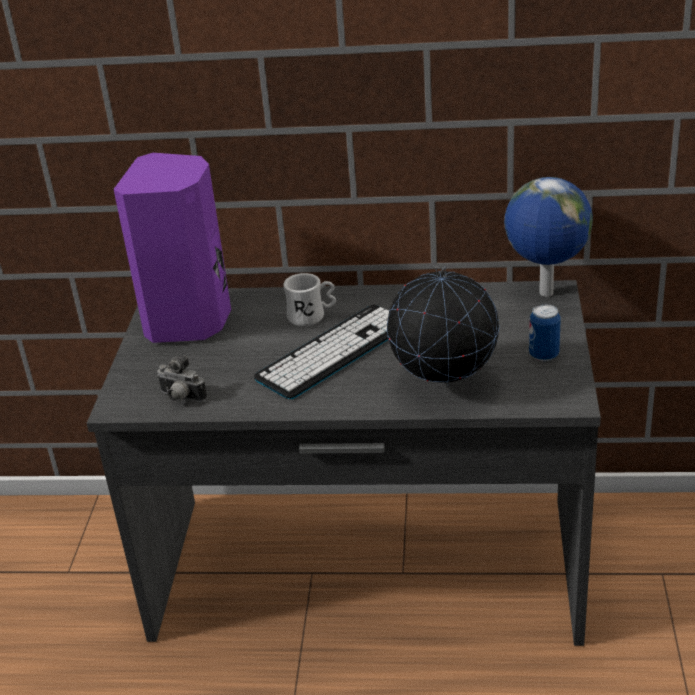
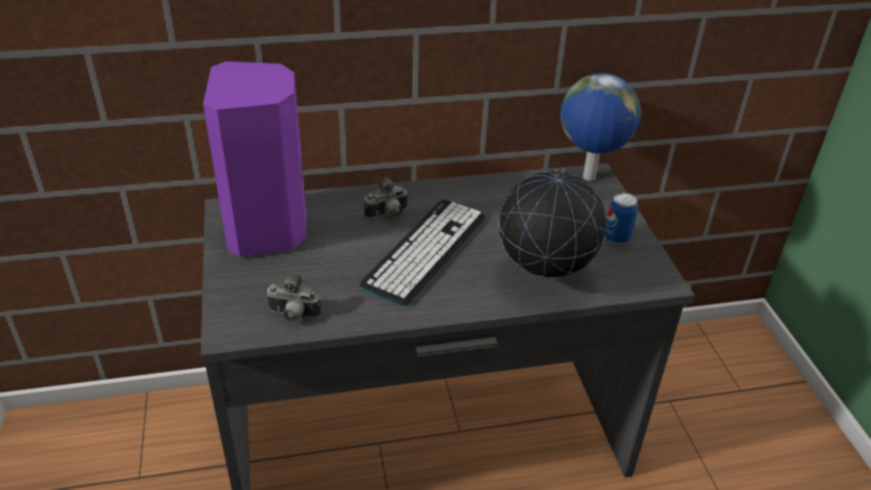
camera: 20 degrees left, 5 degrees up
(312, 316) = (388, 215): white mug -> camera

